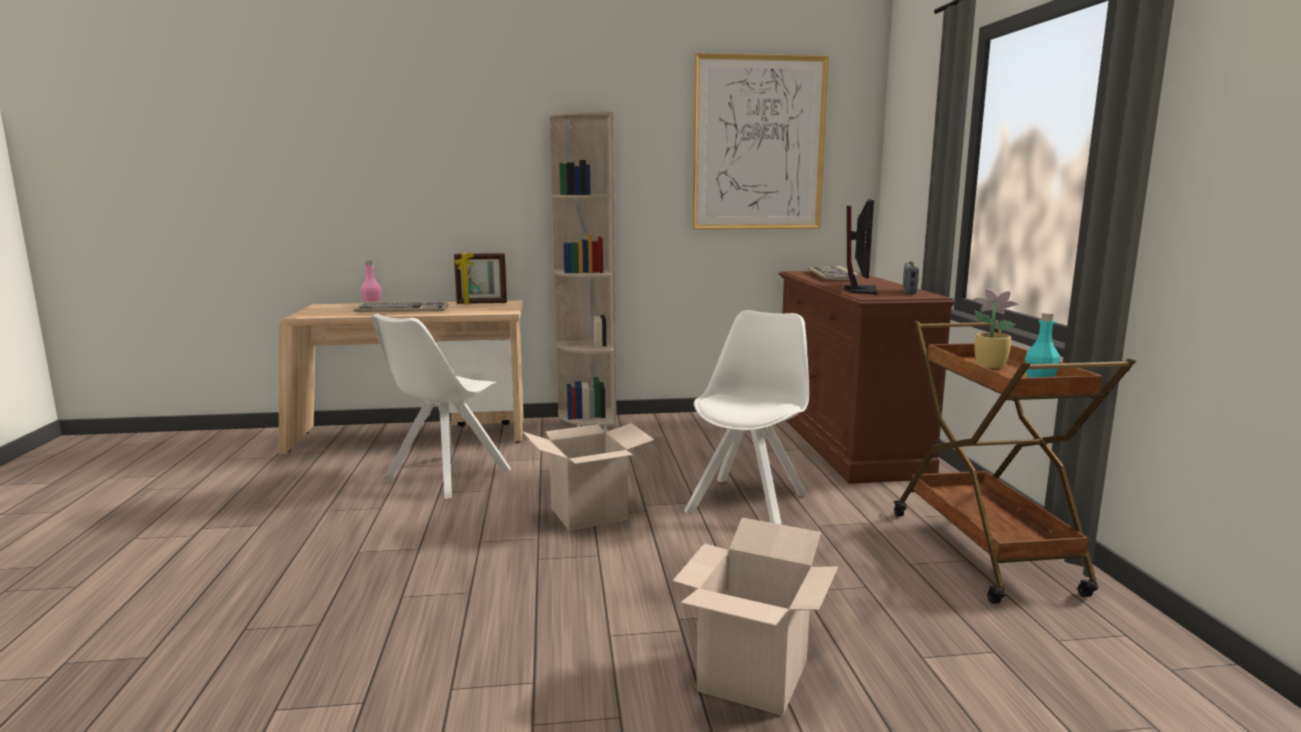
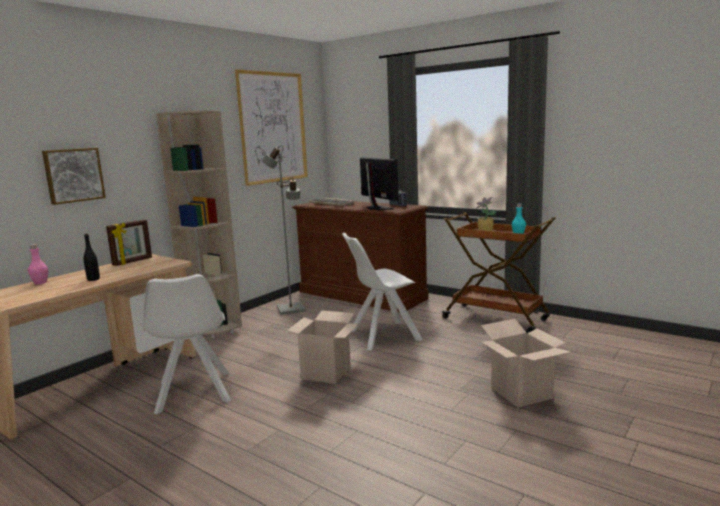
camera: 45 degrees left, 0 degrees up
(403, 311) = (93, 279): keyboard -> black bottle
(436, 189) = (73, 175): none -> picture
(719, 427) = (291, 309): none -> grey floor lamp
(749, 502) = (382, 336): white chair -> white chair turned 90 degrees counterclockwise

